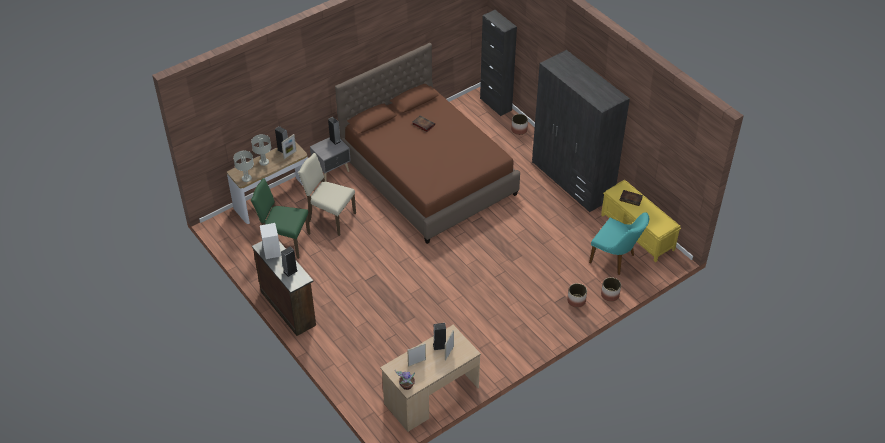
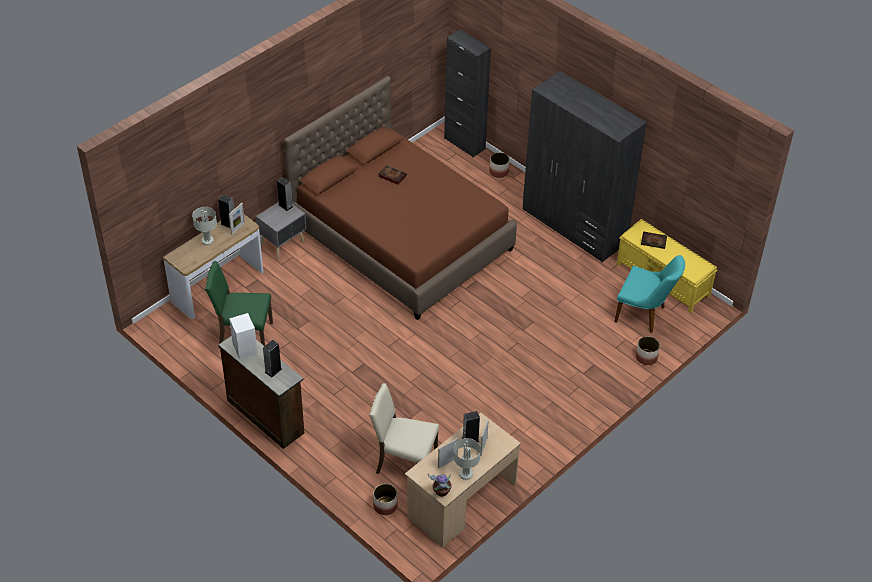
camera: 10 degrees left, 0 degrees up
(247, 178) = (190, 263): grey table lamp -> grey table lamp (466, 474)
(330, 218) = (293, 301): beige chair -> beige chair (404, 463)
(576, 300) = (609, 368): planter -> planter (385, 505)

